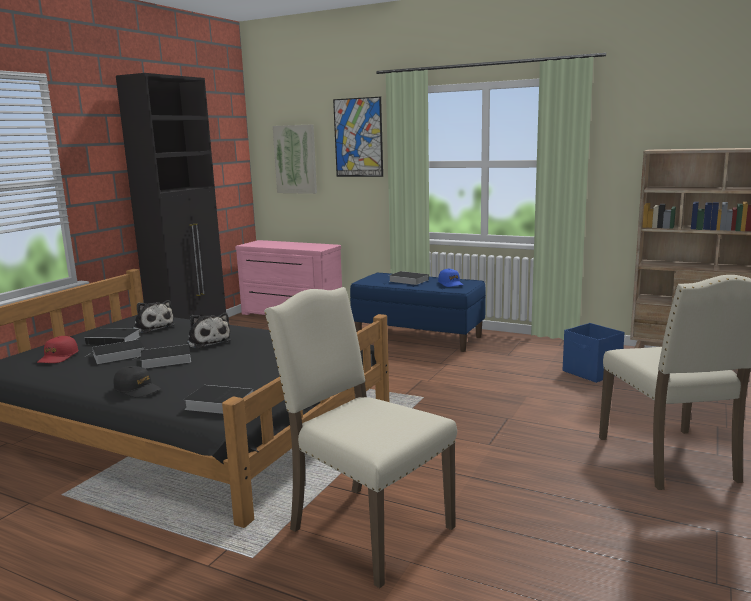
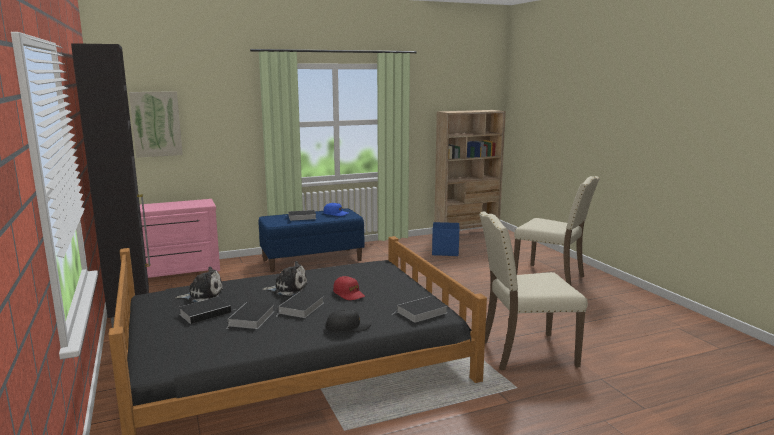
camera: 50 degrees left, 0 degrees up
(58, 357) = (202, 338): red cap -> red cap (349, 294)
(358, 137) = (226, 103): picture -> none

